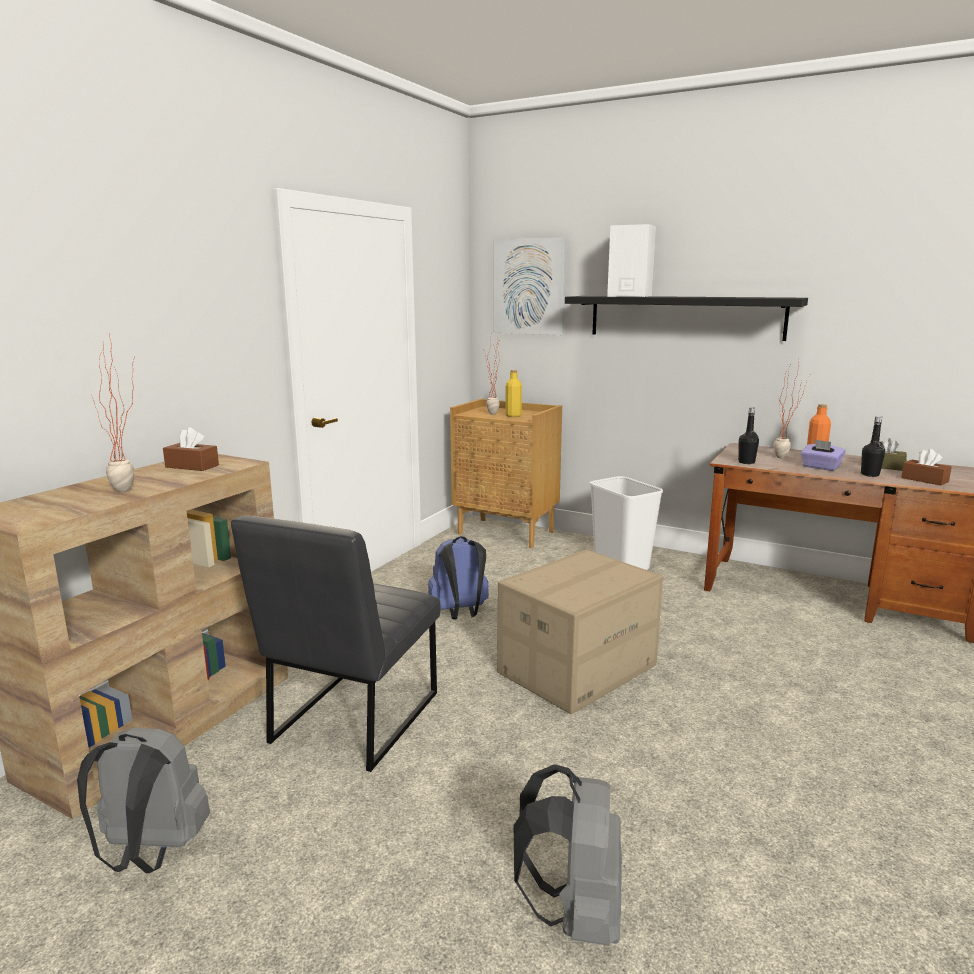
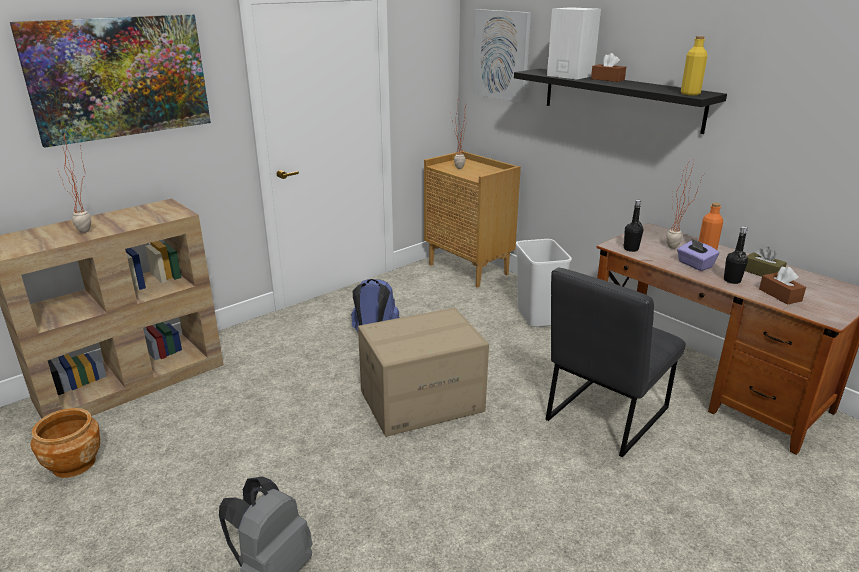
camera: 20 degrees right, 10 degrees up
(146, 282) = (120, 77): none -> picture
(151, 852) = (73, 464): grey backpack -> brown planter
(192, 466) = (147, 213): brown tissue box -> brown tissue box (607, 79)
(352, 719) = (240, 405): grey chair -> grey chair (604, 415)
(513, 416) = (473, 172): yellow bottle -> yellow bottle (690, 94)

